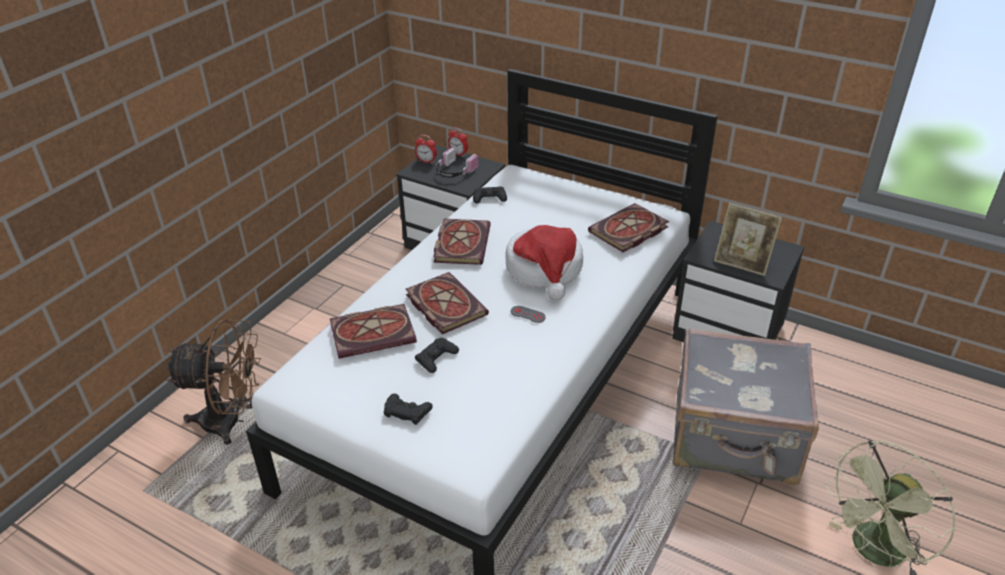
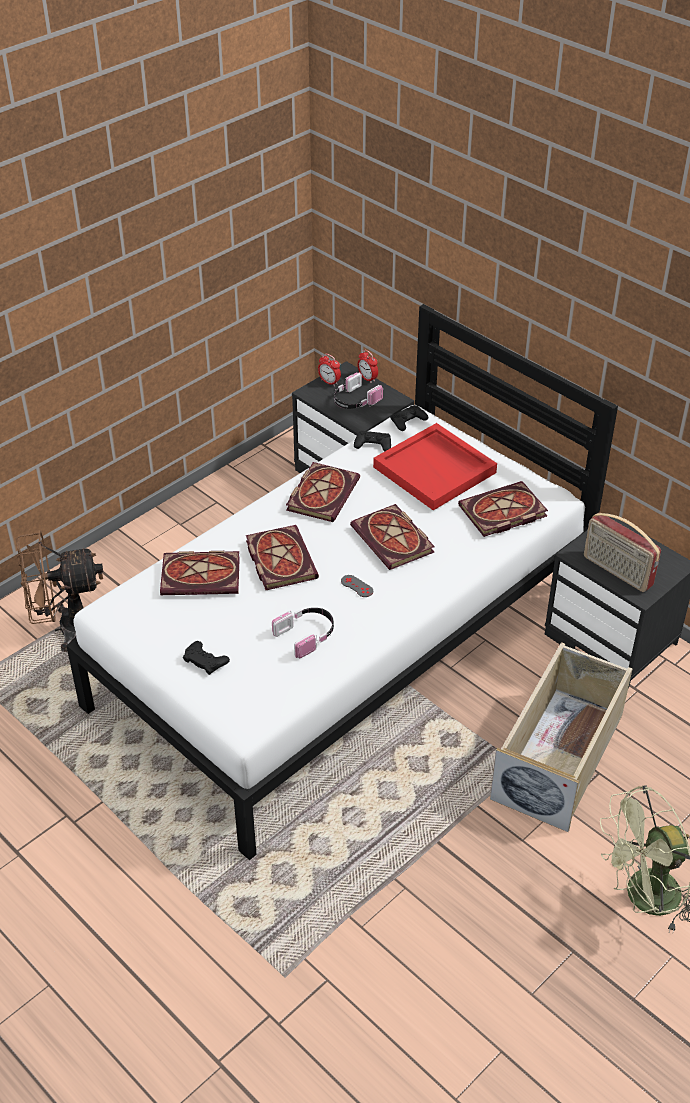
camera: 15 degrees right, 5 degrees up
(231, 421) = (67, 629): brown fan -> brown fan turned 150 degrees clockwise
(436, 358) = (252, 614): black game controller -> black game controller (408, 421)
(499, 367) = (307, 635): none -> headphones
(545, 269) = (394, 540): hat -> book
(554, 208) = (435, 470): none -> red tray
(734, 438) = (559, 756): grey suitcase -> beige storage box
(742, 263) = (616, 572): picture frame -> radio

